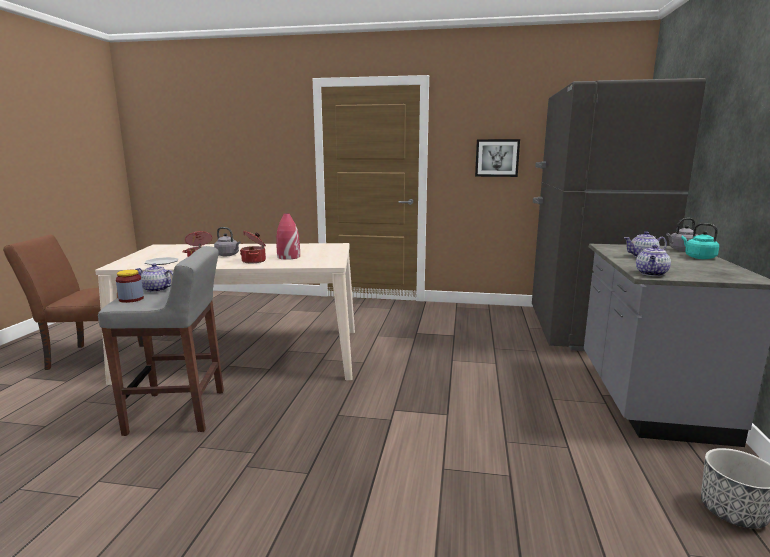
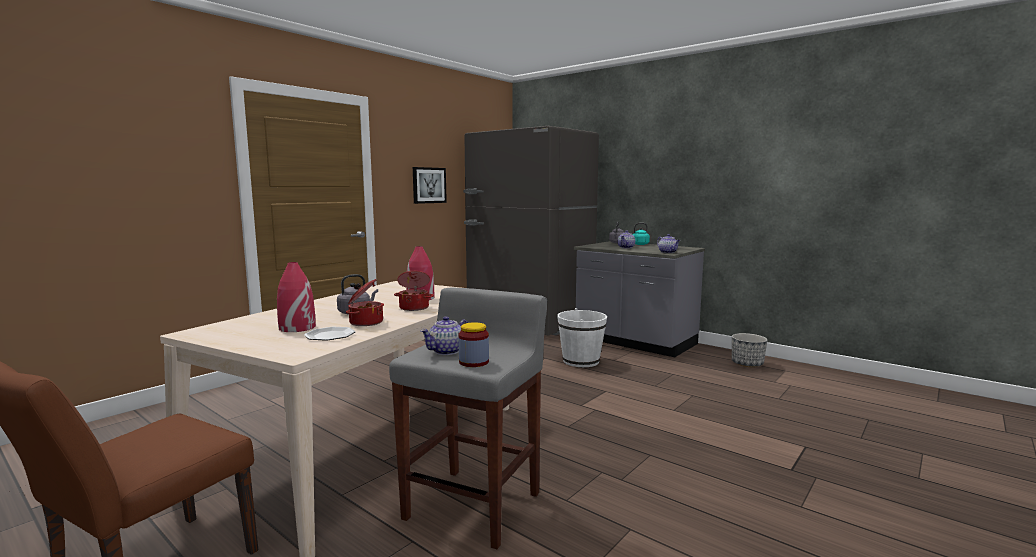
camera: 60 degrees left, 5 degrees down
(179, 255) = (297, 328): none -> red vase
(516, 382) = (581, 361): none -> white bucket

